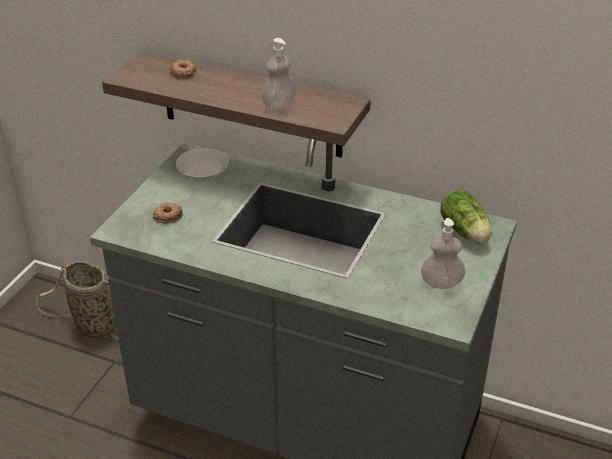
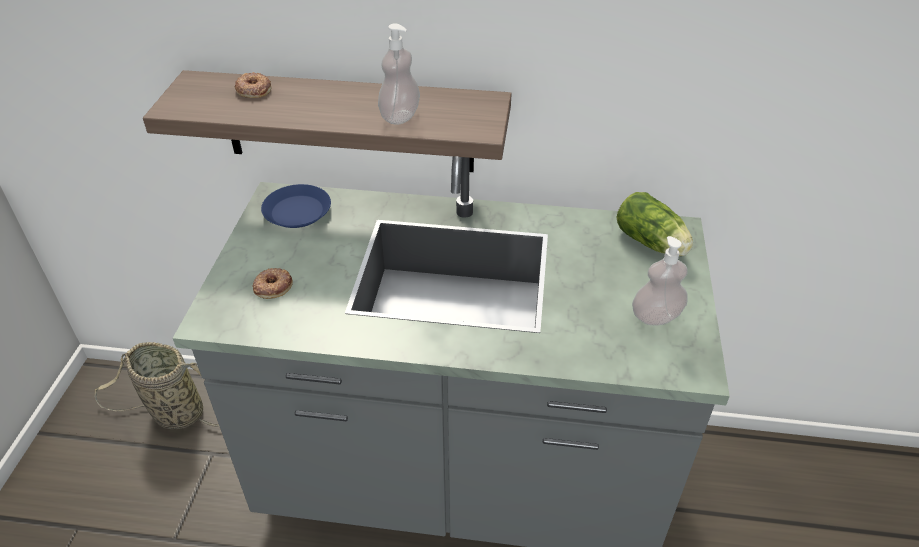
camera: 15 degrees left, 5 degrees up
(203, 167) = (297, 211): white plate -> blue plate

